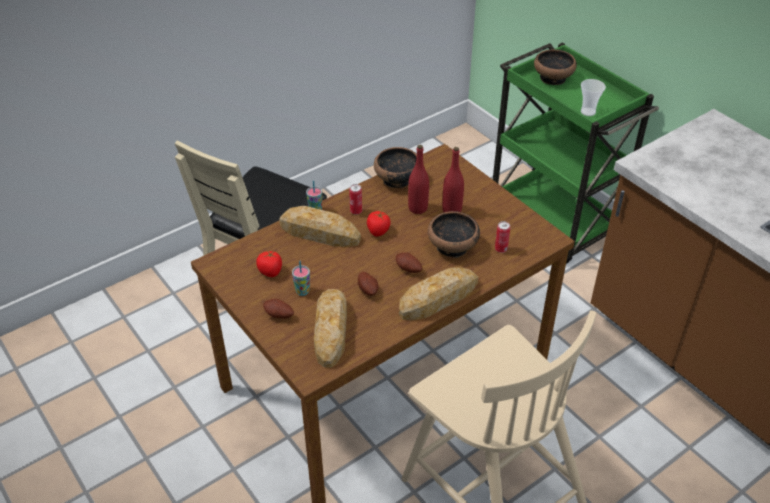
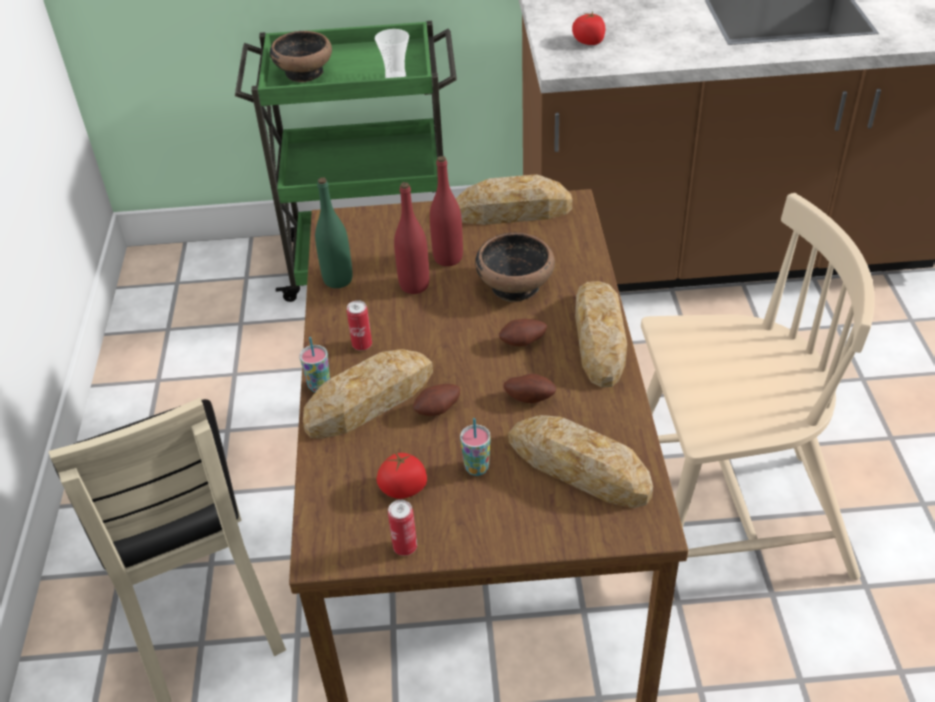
camera: 55 degrees left, 0 degrees up
(278, 316) = (506, 515): potato -> potato (438, 410)
(378, 231) = (423, 340): tomato -> tomato (589, 41)
(397, 179) = (338, 280): bowl -> green bottle
(501, 249) = (556, 248): can -> can (405, 547)
(517, 217) = (511, 211): none -> bread

